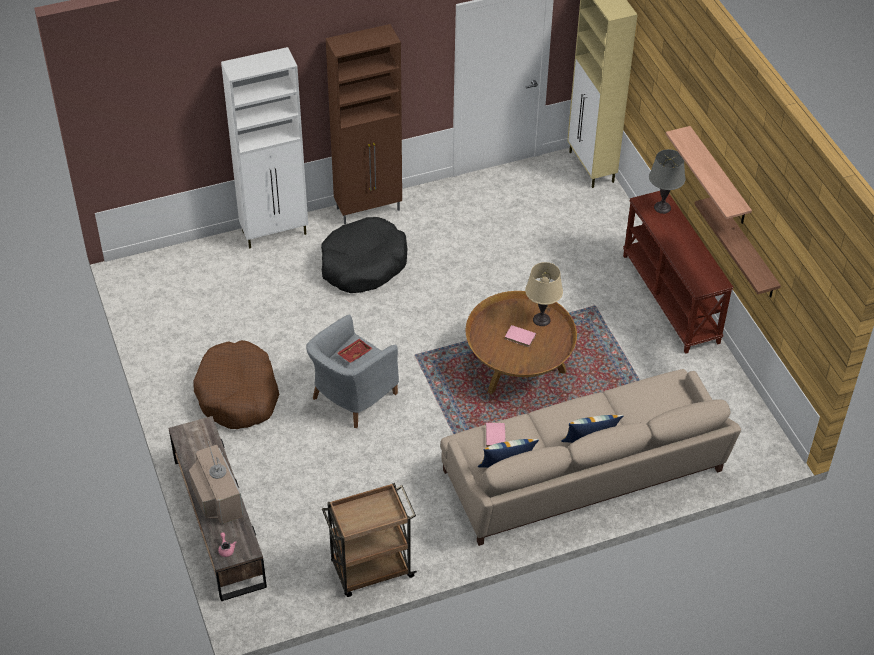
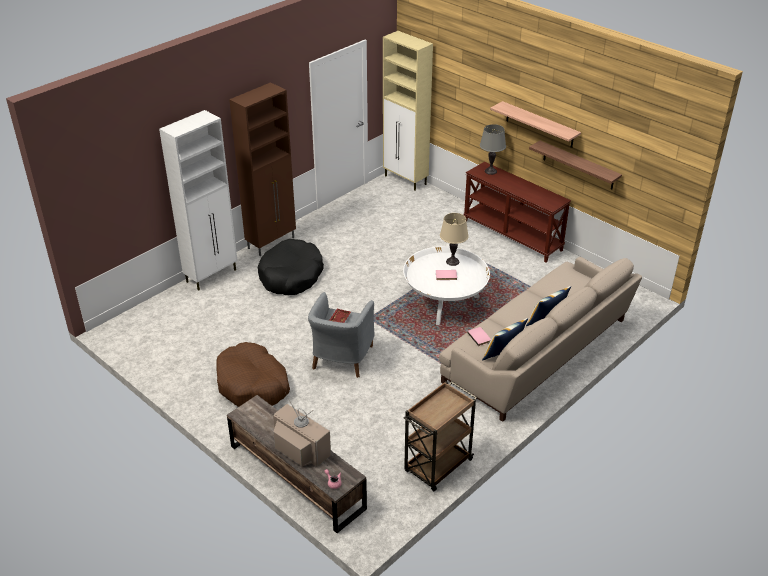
camera: 25 degrees left, 10 degrees down
(518, 366) = (444, 303): brown coffee table -> white coffee table

